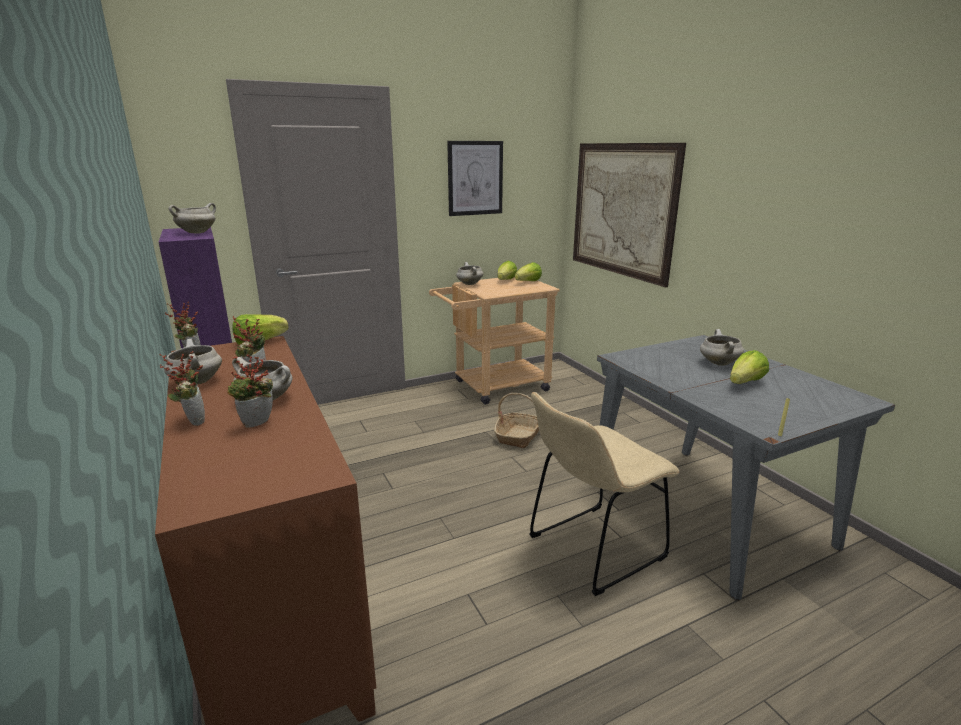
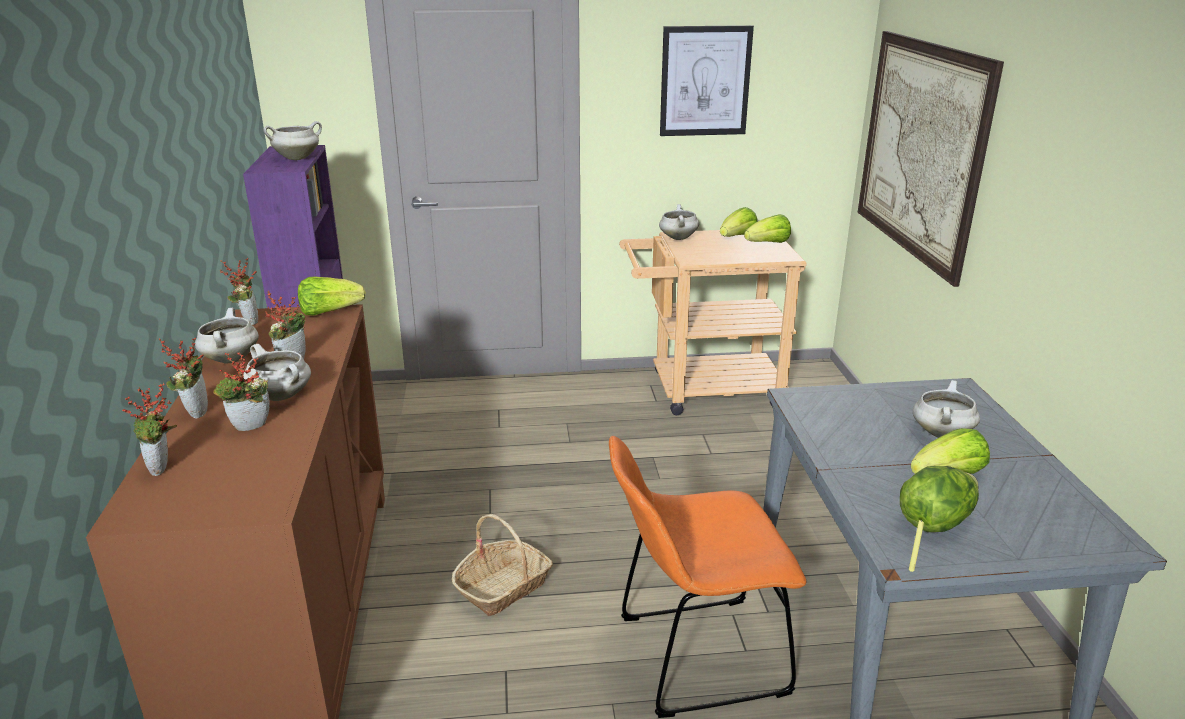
camera: 20 degrees right, 5 degrees up
(196, 466) = (163, 468): none -> potted plant
(519, 436) = (694, 472): basket -> basket (503, 587)
(591, 550) = (693, 657): beige chair -> orange chair
(764, 407) = (936, 520): none -> lettuce

